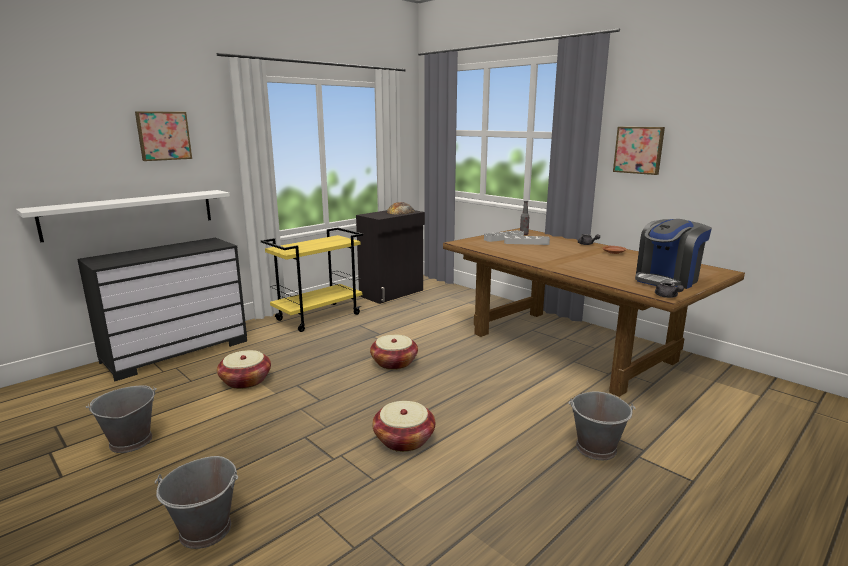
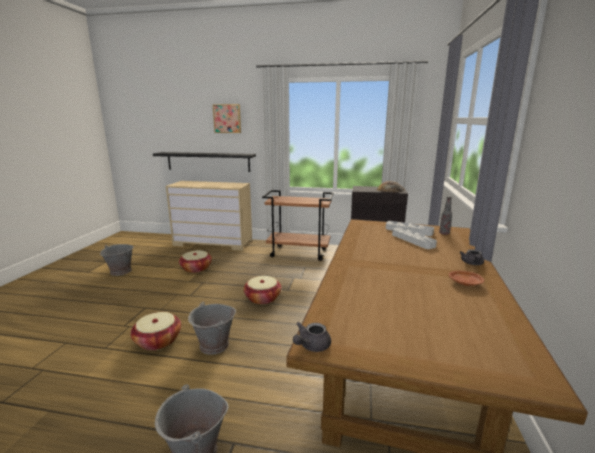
camera: 55 degrees right, 0 degrees up
(131, 214) = (208, 161): white shelf -> black shelf
(176, 351) = (213, 242): black dresser -> beige dresser
(206, 530) = (48, 318): grey bucket -> grey bucket (214, 345)
(319, 316) = (299, 253): yellow cart -> brown cart
(639, 150) = (557, 143): picture -> none
(667, 280) = (395, 335): coffee machine -> none

